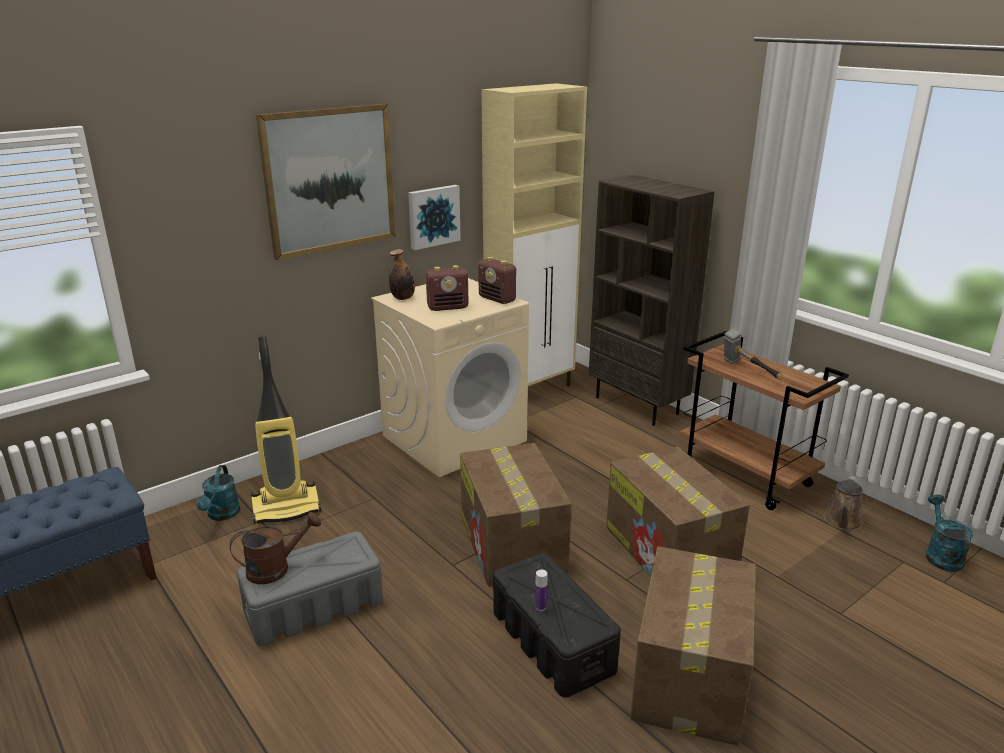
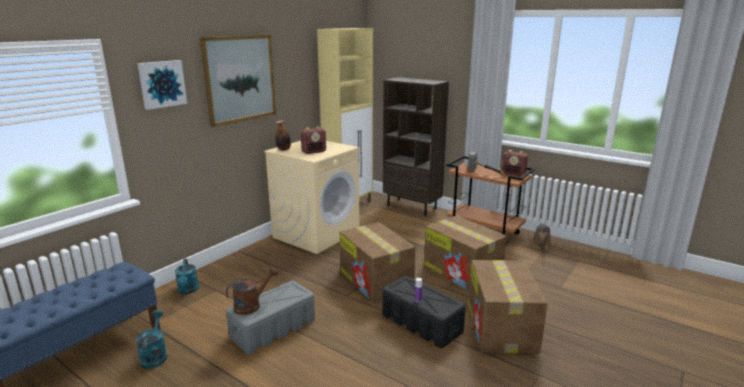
camera: 15 degrees left, 5 degrees down
(287, 508) = (229, 281): vacuum cleaner -> none
(433, 216) = (294, 102): picture -> picture (162, 84)
(497, 299) = (339, 146): radio -> radio (513, 174)
(940, 555) = (593, 255): turquoise watering can -> turquoise watering can (154, 355)

